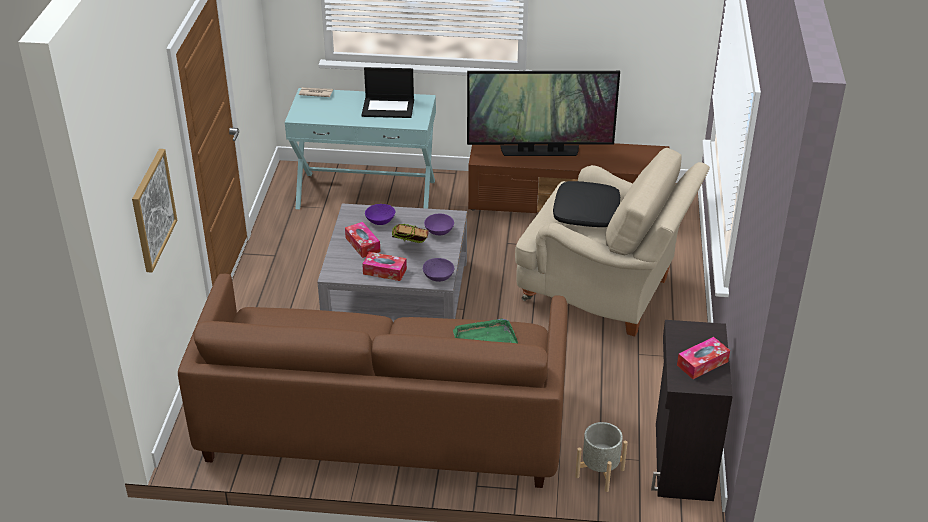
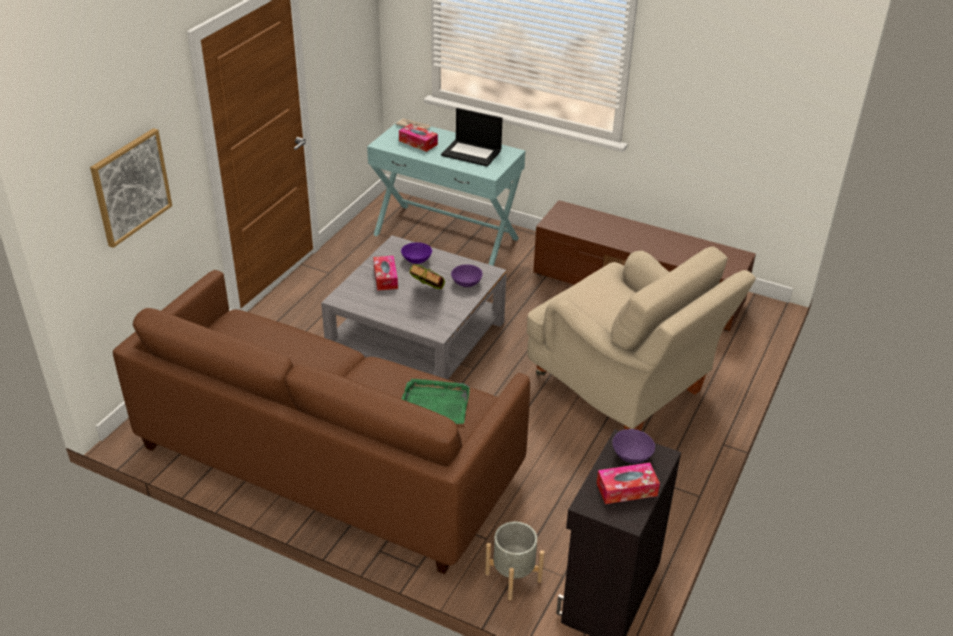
camera: 20 degrees right, 0 degrees up
(384, 271) = (389, 308): tissue box -> tissue box (418, 143)
(438, 276) = (438, 326): purple bowl -> purple bowl (632, 455)
(540, 151) = (615, 229): television -> none
(586, 212) = (618, 298): black pillow -> none

